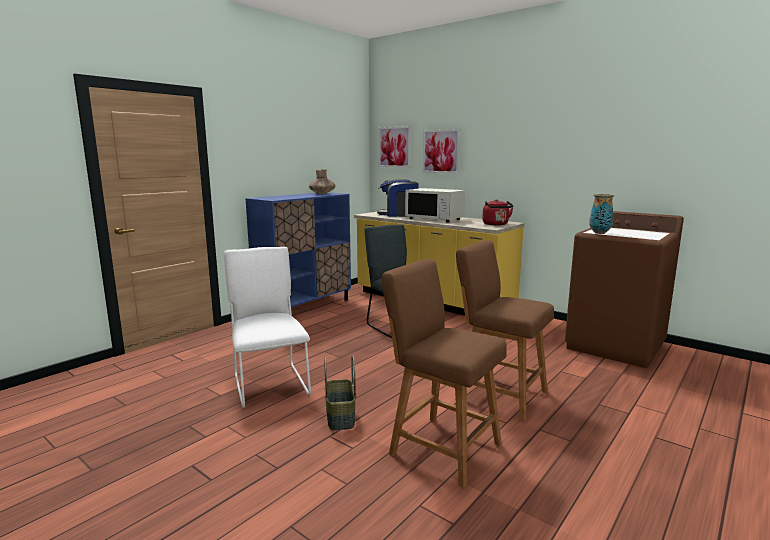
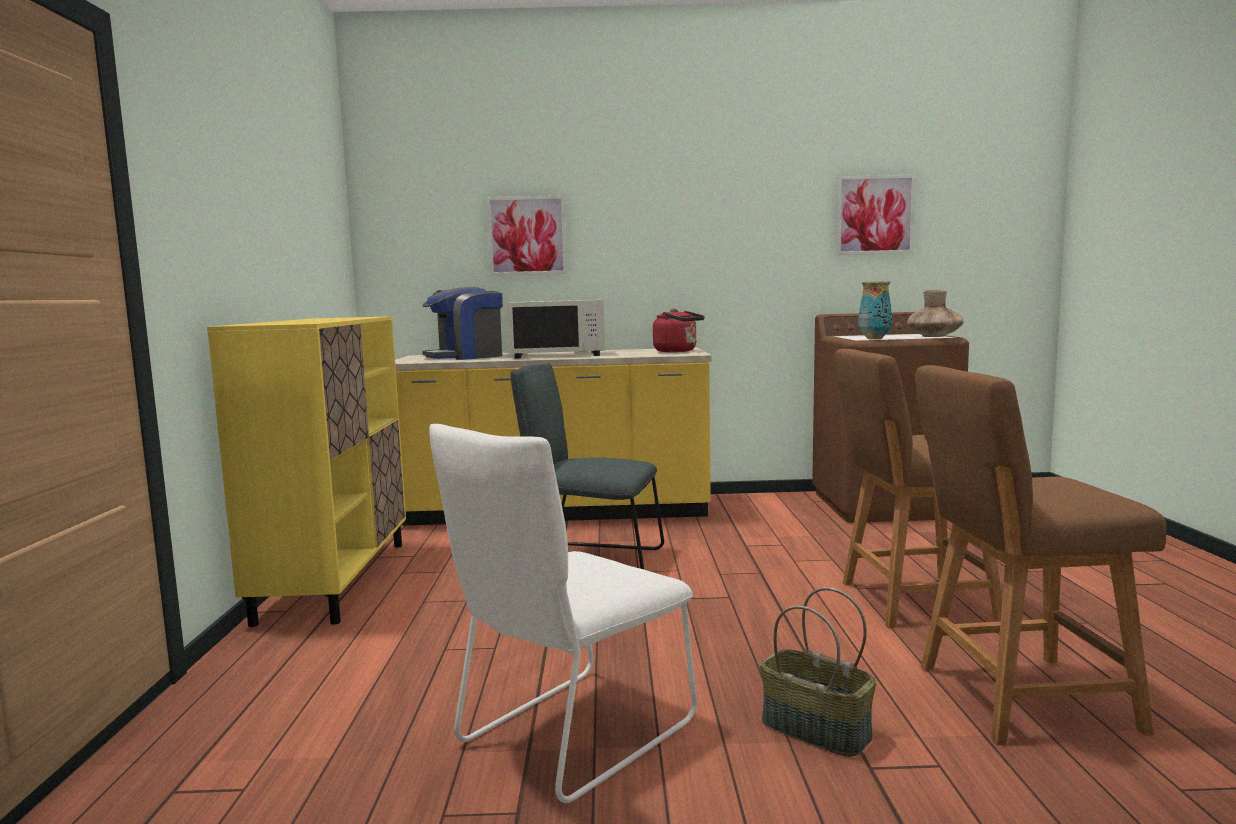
camera: 40 degrees left, 5 degrees down
(269, 383) = (569, 736): white chair -> white chair turned 75 degrees counterclockwise
(305, 307) = (335, 580): blue cabinet -> yellow cabinet
(322, 193) = (331, 318): brown vase -> brown vase (934, 336)
(395, 147) = (418, 230): picture -> picture (874, 215)

